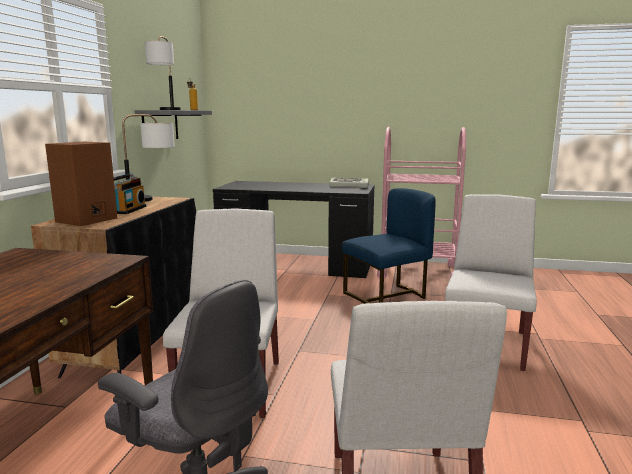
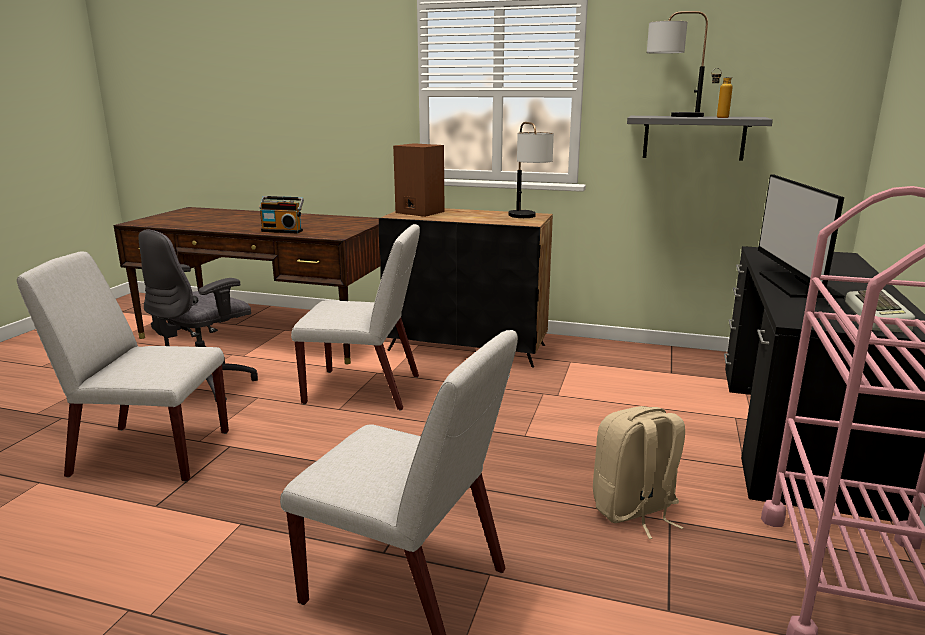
camera: 95 degrees right, 5 degrees up
(129, 210) = (464, 216): radio -> radio (283, 231)
(301, 188) = (797, 285): none -> monitor
(387, 297) = (635, 511): blue chair -> beige backpack

